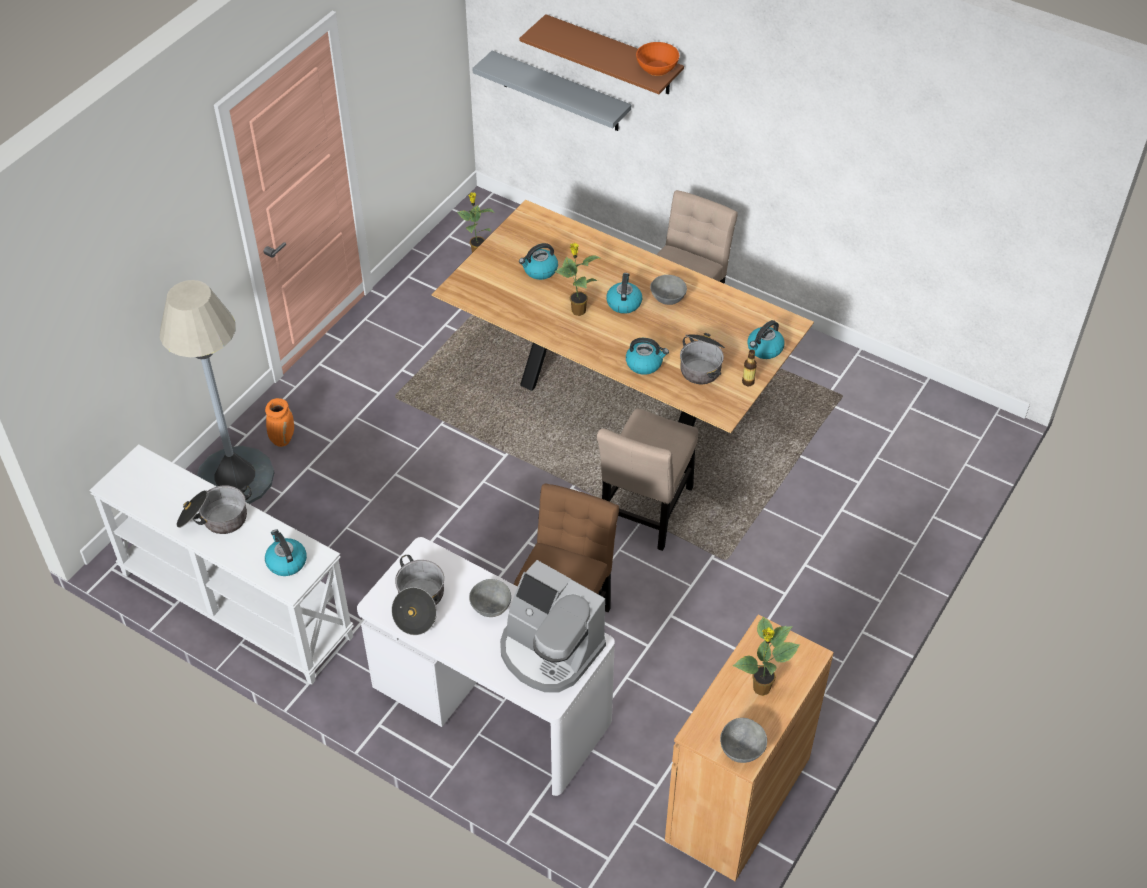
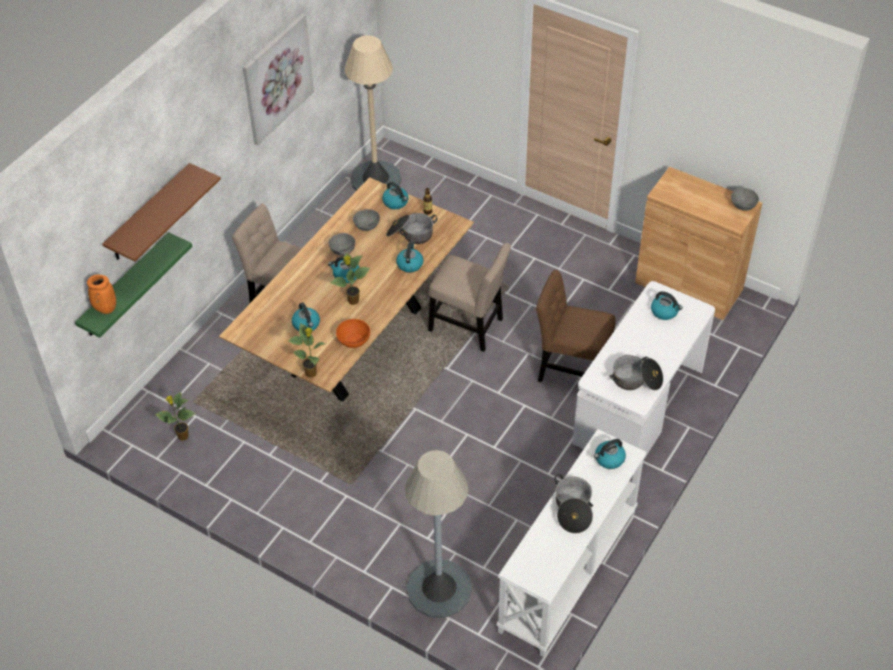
camera: 90 degrees left, 0 degrees up
(282, 439) = (396, 559): orange vase -> orange vase (105, 309)
(490, 608) = (635, 342): grey bowl -> grey bowl (367, 227)
(549, 651) = (665, 311): coffee machine -> kettle
(560, 92) = (125, 286): grey shelf -> green shelf
(657, 68) = (191, 177): orange bowl -> orange bowl (353, 340)
(761, 689) = (700, 196): potted plant -> potted plant (311, 373)
(854, 126) = (277, 79): none -> picture
(929, 410) = (375, 179): none -> beige floor lamp

